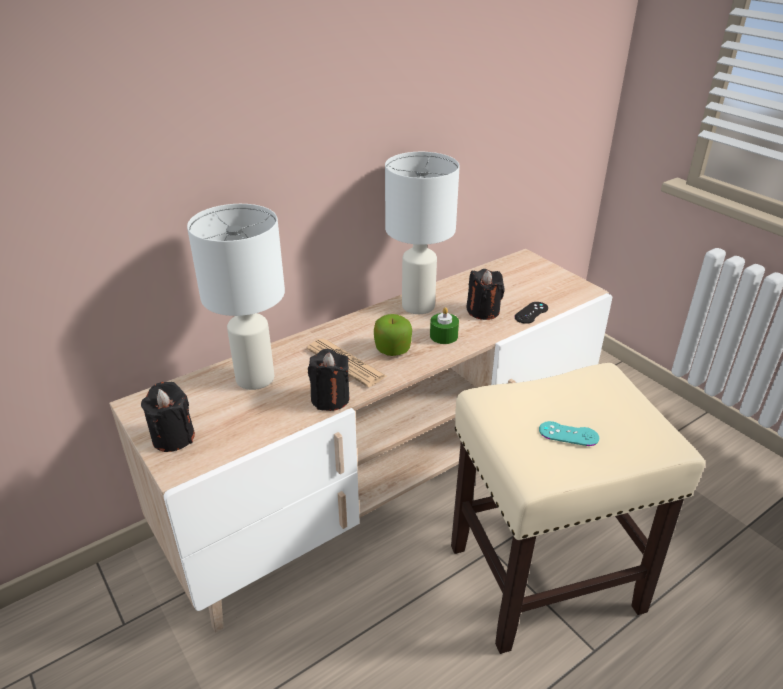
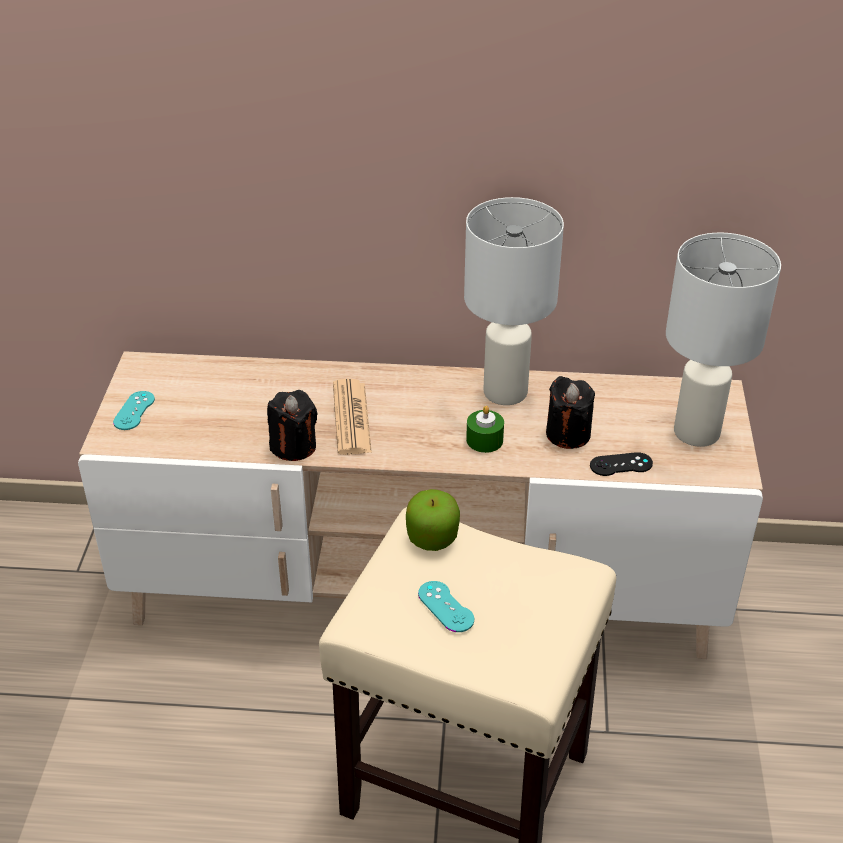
camera: 40 degrees right, 5 degrees up
(173, 437) = (134, 411): black candle -> turquoise game controller
(255, 377) = (257, 389): white table lamp -> white table lamp (697, 431)
(392, 349) = (414, 427): apple -> apple (432, 537)

